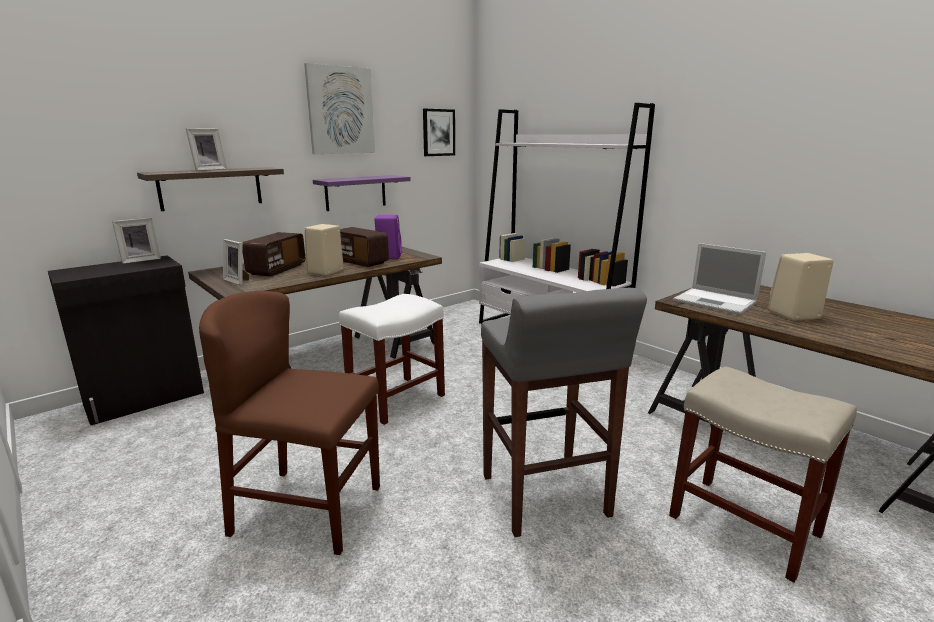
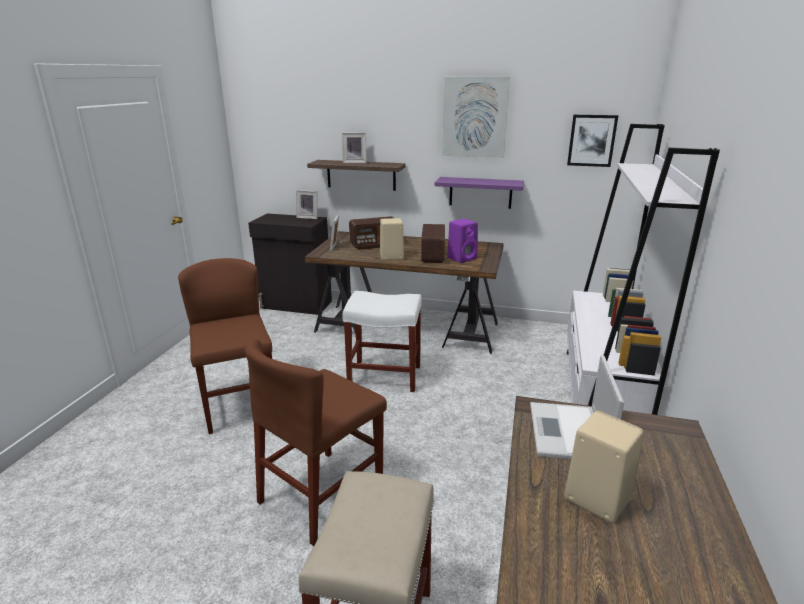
camera: 55 degrees right, 5 degrees up
(545, 497) = (321, 494): grey stool -> brown chair

